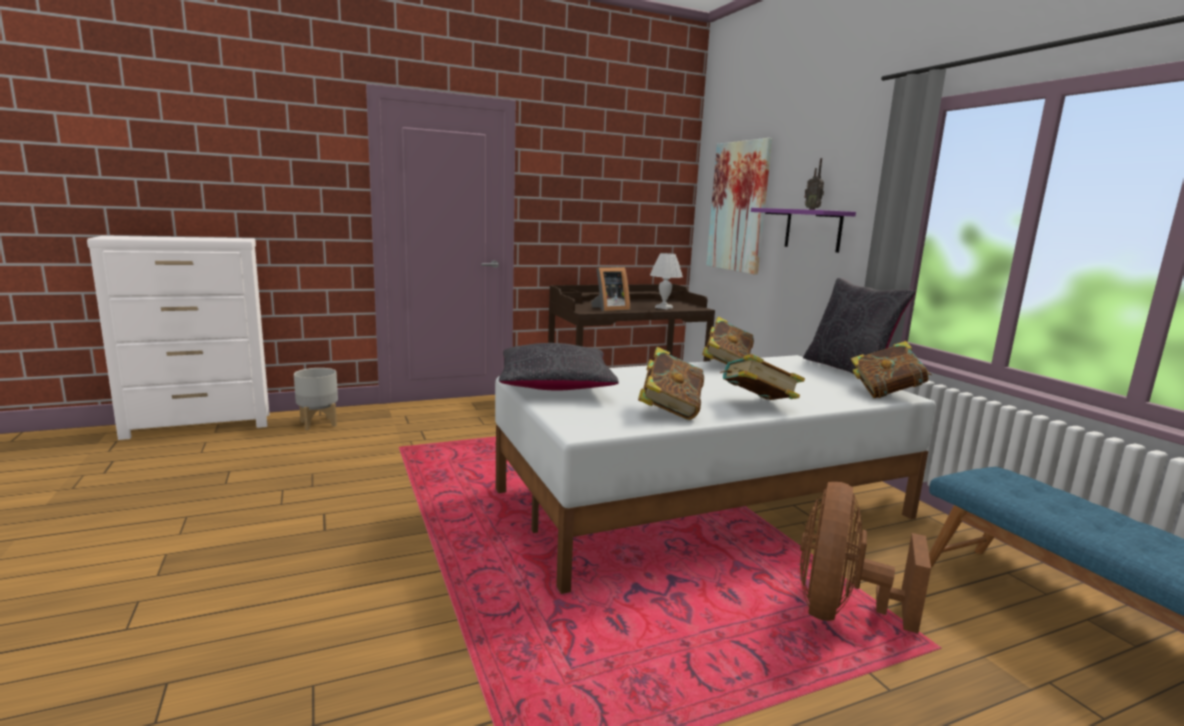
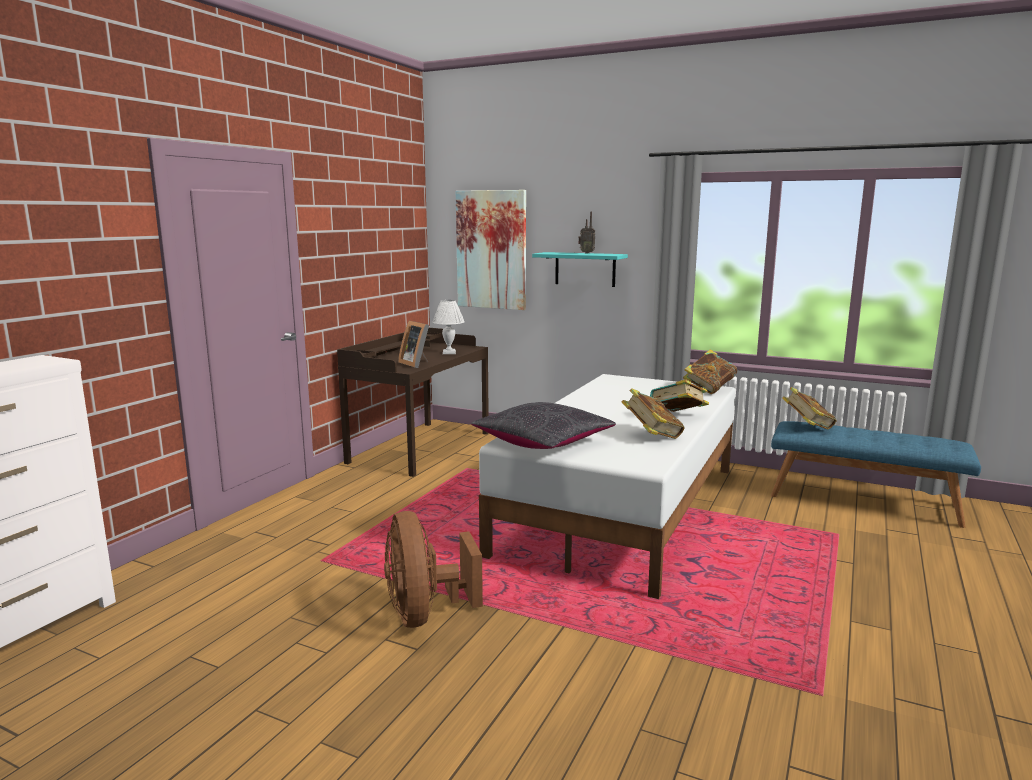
camera: 40 degrees left, 0 degrees up
(318, 424) = (175, 574): grey planter -> none
(609, 309) = (416, 364): picture frame -> picture frame turned 120 degrees clockwise
(726, 365) = (589, 393): book -> book (807, 427)
(813, 230) = (585, 269): purple shelf -> turquoise shelf
(840, 610) = (781, 537): brown fan -> brown fan (425, 614)
(848, 370) = (654, 377): black pillow -> none

